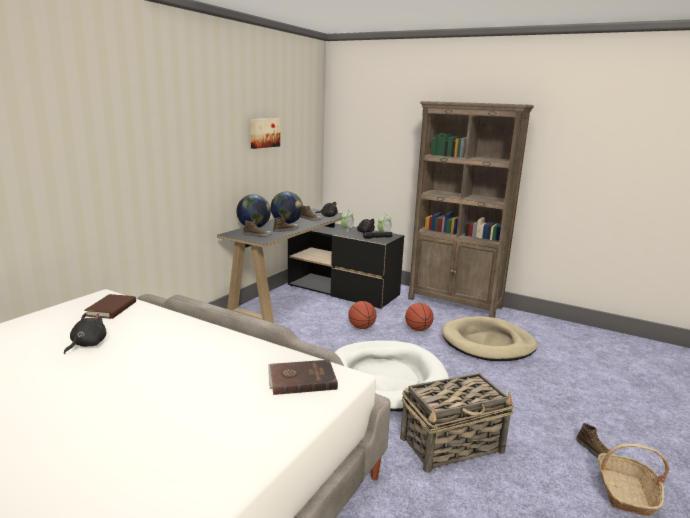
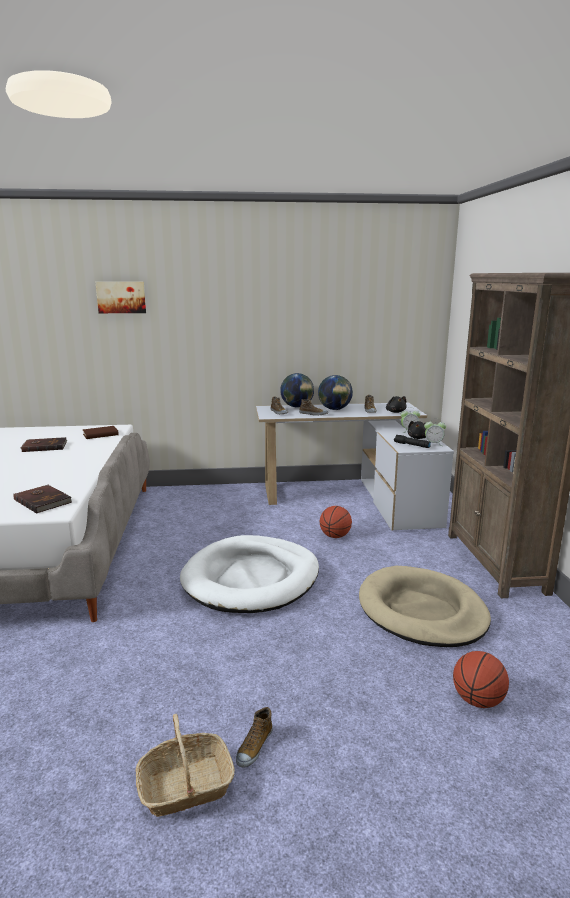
camera: 55 degrees right, 0 degrees up
(87, 345) = (44, 446): black plush toy -> brown book
(264, 133) = (335, 312): picture -> picture (121, 297)
(311, 298) = (355, 498): black desk -> white desk
(418, 329) = (381, 562): basketball -> basketball (477, 700)
(452, 445) = (175, 644): basket -> none

